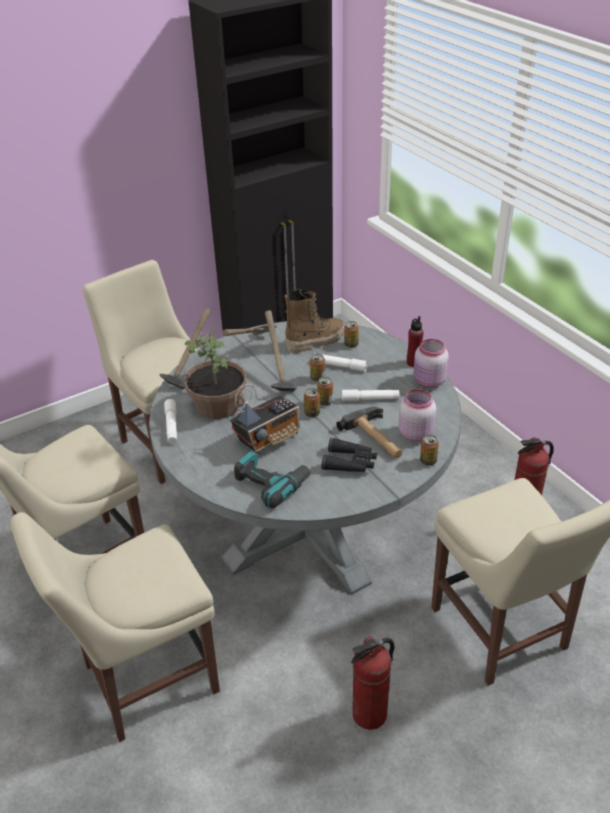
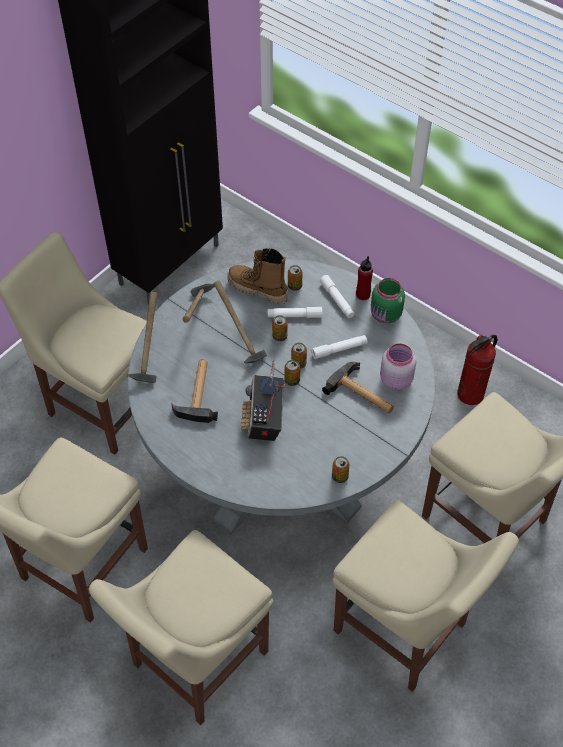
camera: 20 degrees left, 15 degrees up
(171, 425) = (163, 429): white flashlight -> white flashlight (337, 300)
(218, 405) = (198, 393): potted plant -> hammer
(269, 438) = (264, 420): radio -> radio turned 150 degrees clockwise
(272, 483) = (289, 469): power drill -> none
(315, 341) = (257, 290): boot -> boot turned 105 degrees counterclockwise
(350, 462) = (350, 428): black binoculars -> none
(369, 714) = (405, 632): fire extinguisher -> beige chair
(428, 382) = (385, 315): pink jar -> green jar
(428, 461) = (418, 408): can -> can (340, 476)

